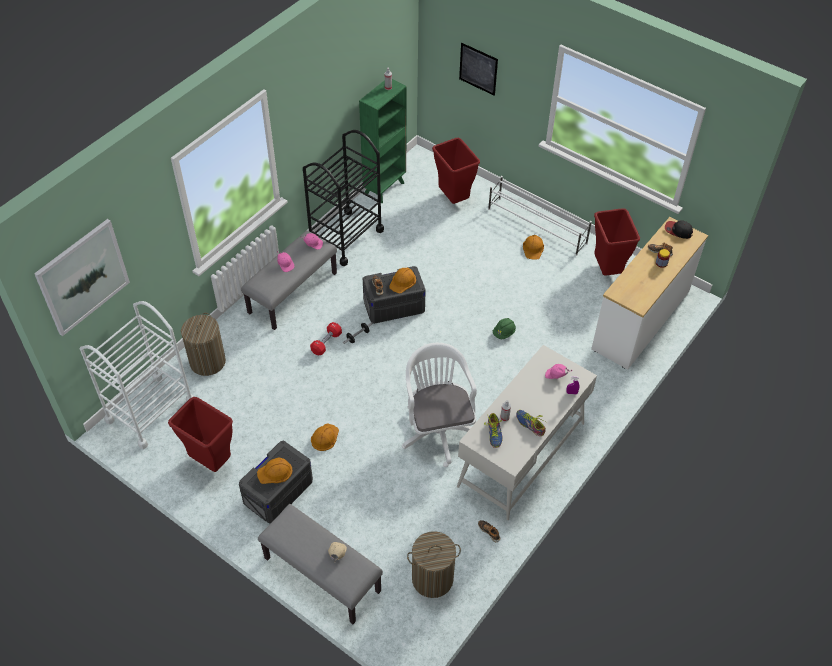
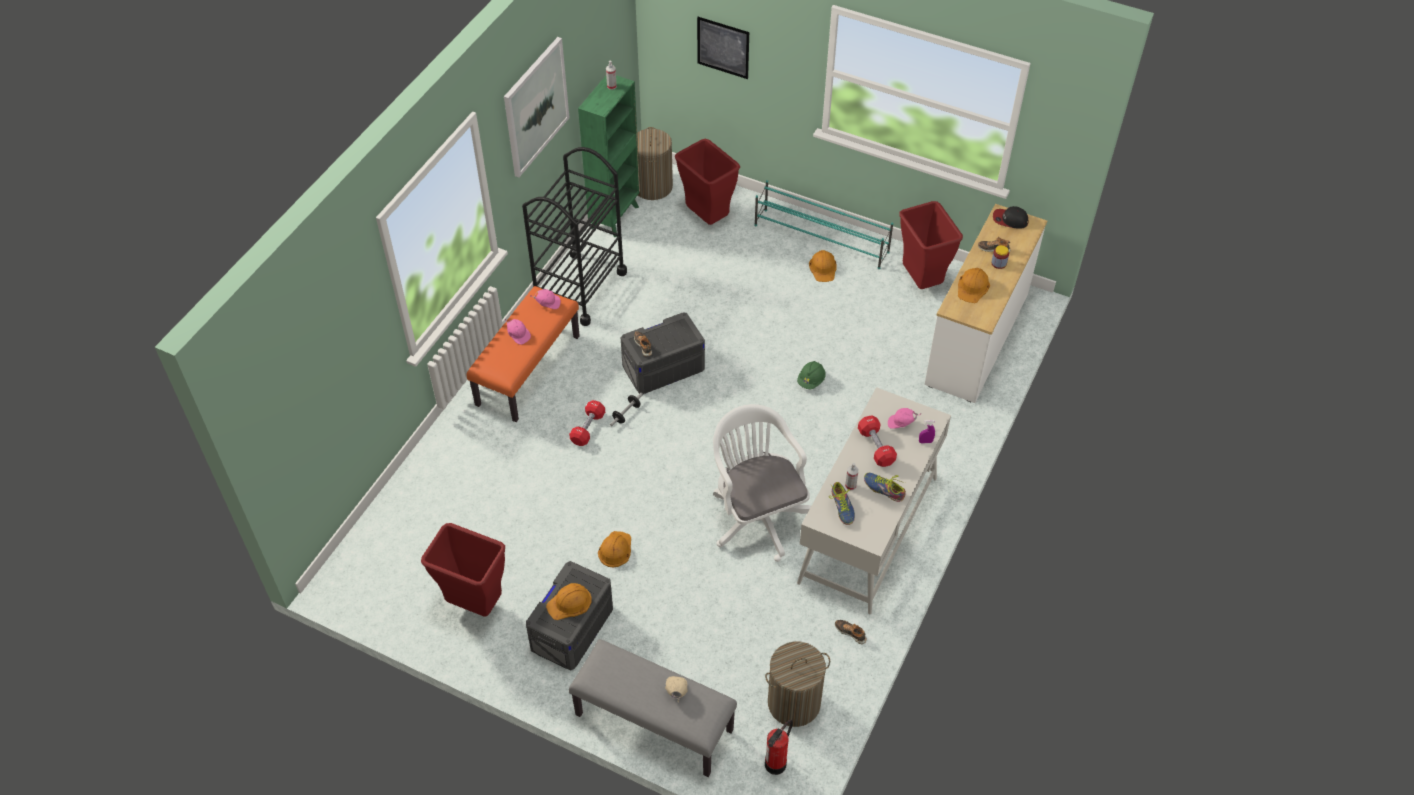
camera: 10 degrees left, 0 degrees up
(83, 277) = (288, 389): picture -> picture (536, 107)
(150, 411) = (378, 552): white cart -> none
(207, 361) = (438, 477): laundry basket -> laundry basket (652, 186)
(292, 292) = (527, 370): grey bench -> orange bench
(403, 281) = (673, 334): orange hard hat -> orange hard hat (973, 287)
(407, 624) = (776, 764): none -> fire extinguisher
(531, 391) = (876, 447): none -> red dumbbell
(537, 226) = (821, 239): white shoe rack -> turquoise shoe rack

